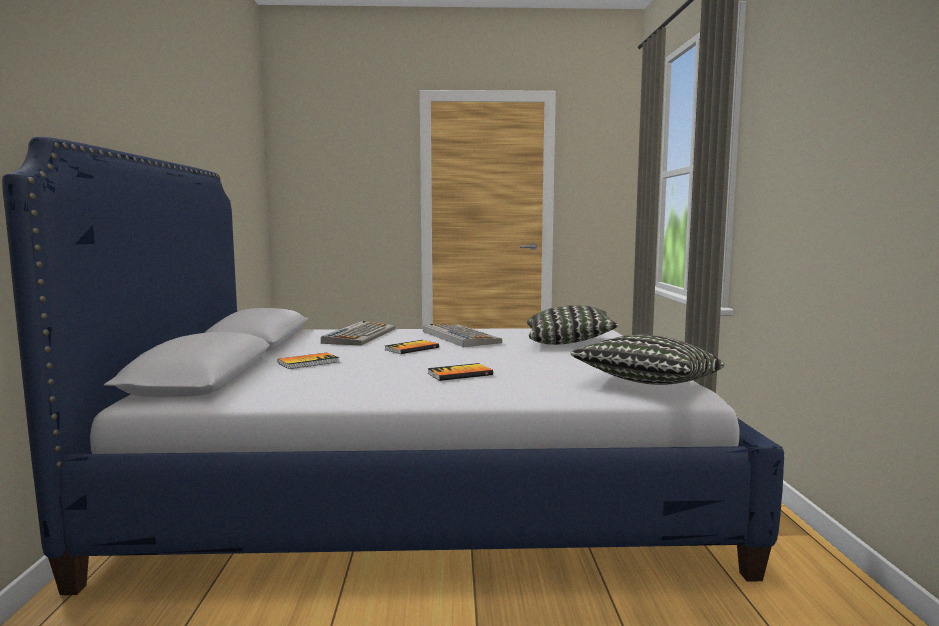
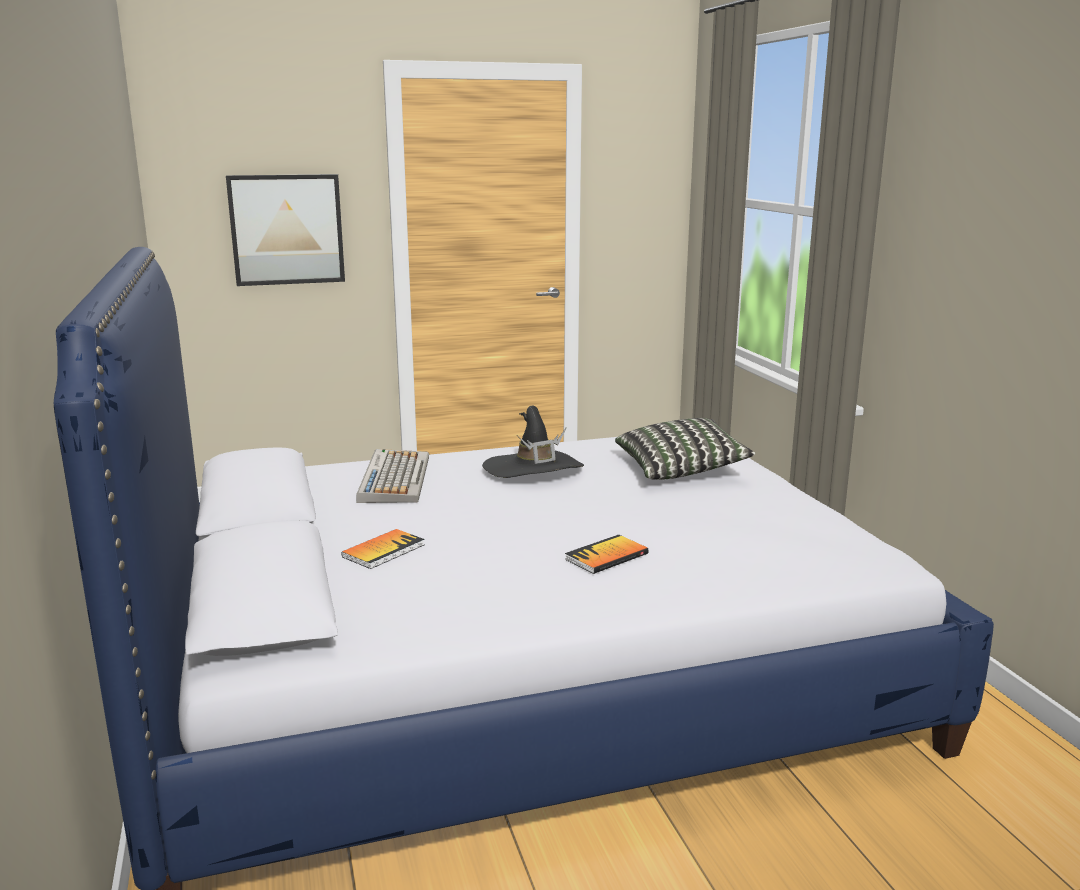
camera: 15 degrees left, 10 degrees up
(352, 197) = (287, 229): none -> picture
(412, 348) = (495, 504): book -> none
(459, 337) = (533, 470): keyboard -> black hat
(647, 384) = (834, 552): pillow -> none

